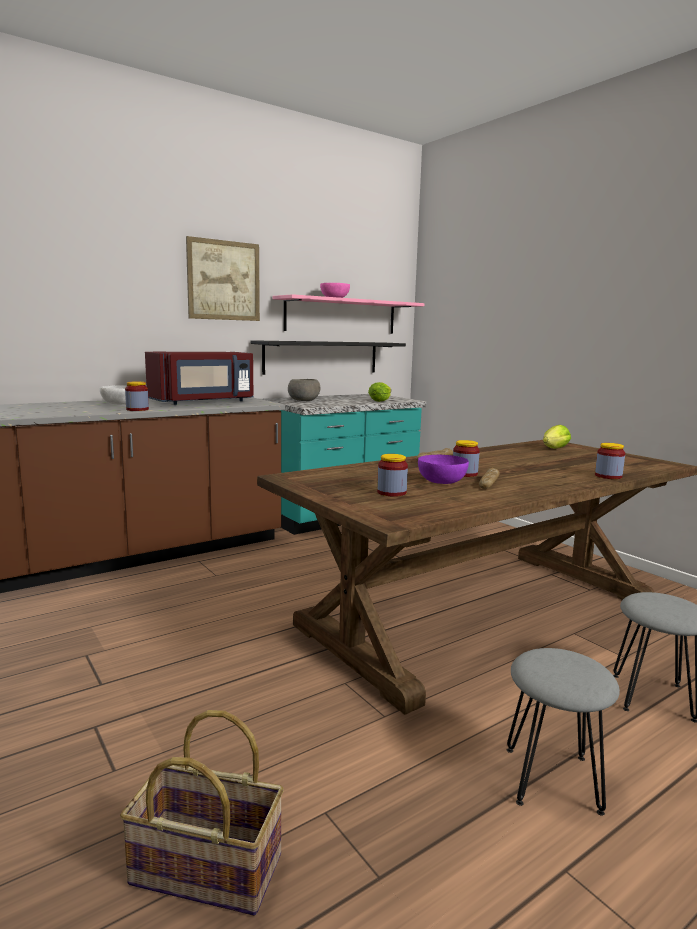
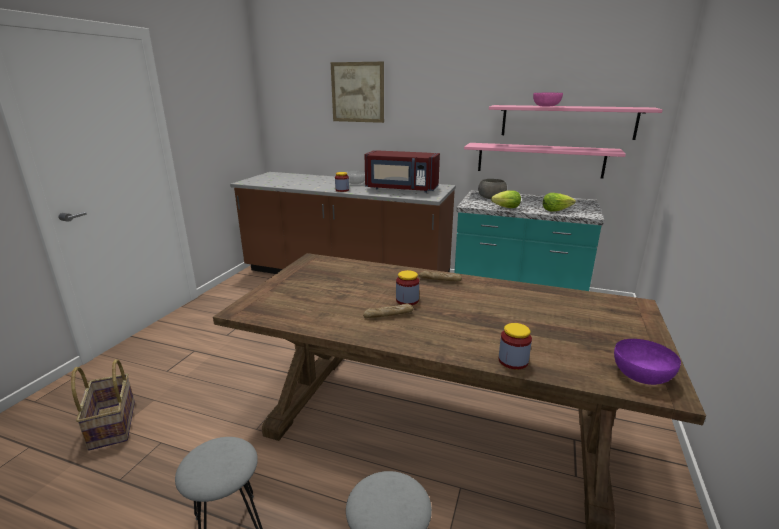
camera: 55 degrees right, 10 degrees up
(223, 280) = (450, 94): picture -> picture (357, 92)
(321, 357) = (539, 160): black shelf -> pink shelf
(391, 492) = (312, 293): jar -> none
(442, 481) = (367, 299): purple bowl -> purple bowl (641, 375)
(553, 449) = (598, 312): lettuce -> lettuce (504, 208)

